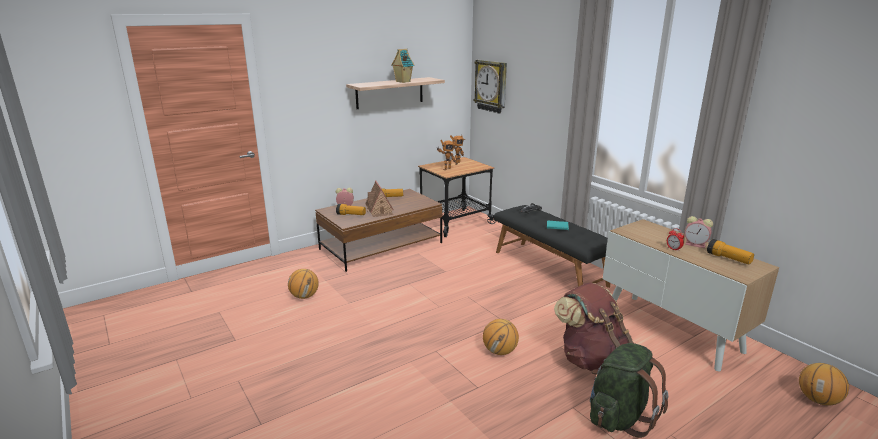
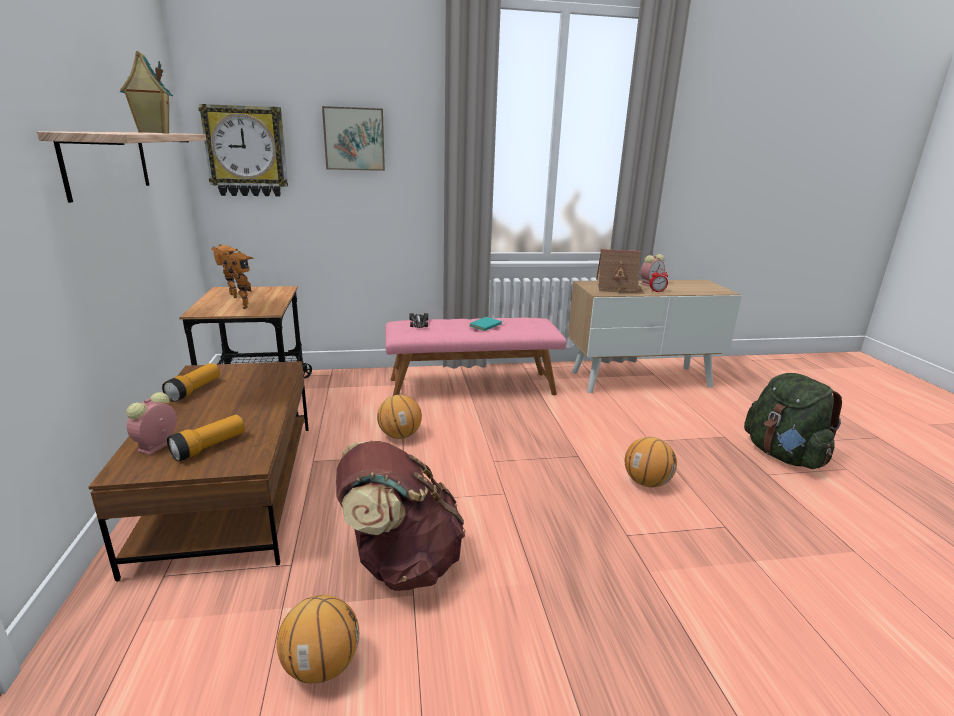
camera: 65 degrees left, 0 degrees up
(379, 210) = (238, 413): toy house -> toy house (618, 288)
(535, 84) = (354, 139): none -> picture
(550, 268) = (472, 386): black bench -> pink bench
(591, 359) = (680, 433): brown backpack -> brown backpack (400, 563)
(728, 259) = (686, 285): flashlight -> none
(817, 400) = (755, 371): basketball -> basketball (399, 435)

